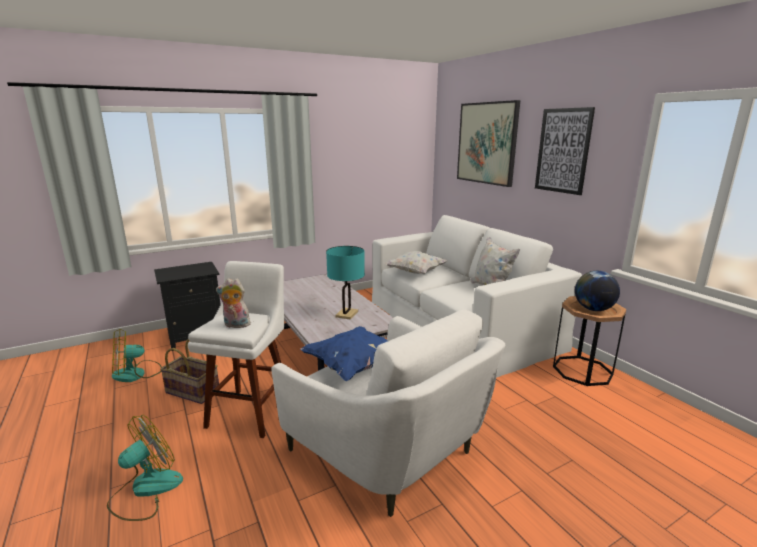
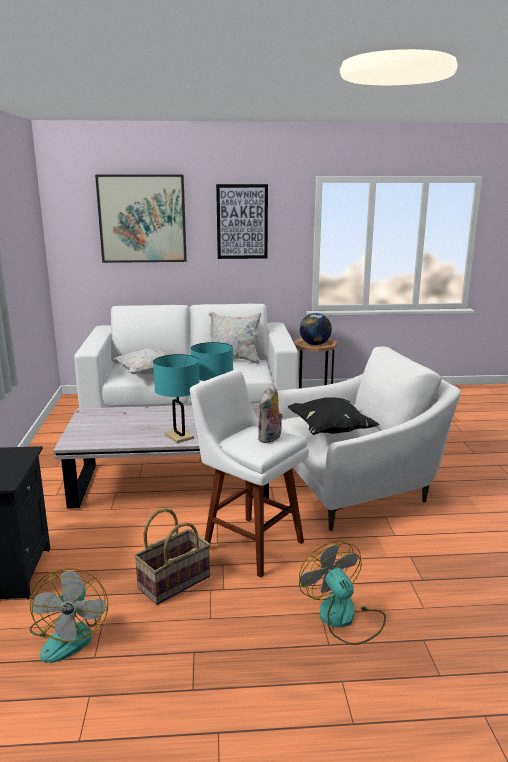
camera: 65 degrees left, 0 degrees up
(303, 311) = (179, 436): none -> turquoise table lamp
(354, 366) = (330, 430): blue pillow -> black pillow

